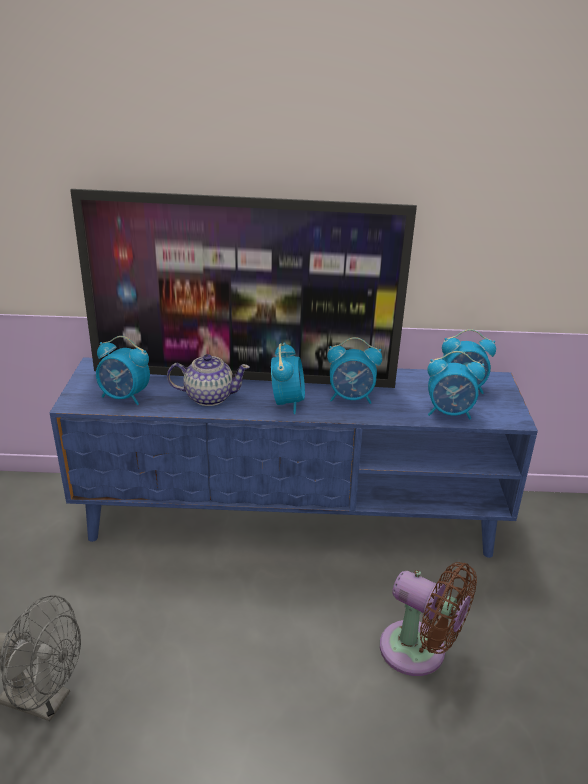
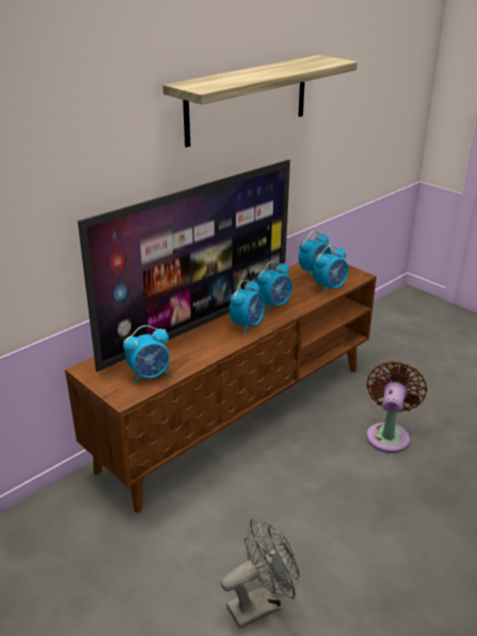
camera: 45 degrees left, 0 degrees up
(209, 397) = (199, 346): teapot -> none
(287, 402) = (247, 325): alarm clock -> alarm clock turned 75 degrees clockwise
(292, 517) = (238, 415): blue tv stand -> brown tv stand
(389, 109) = (247, 99): none -> shelf
(419, 652) = (388, 434): brown fan -> brown fan turned 60 degrees counterclockwise

